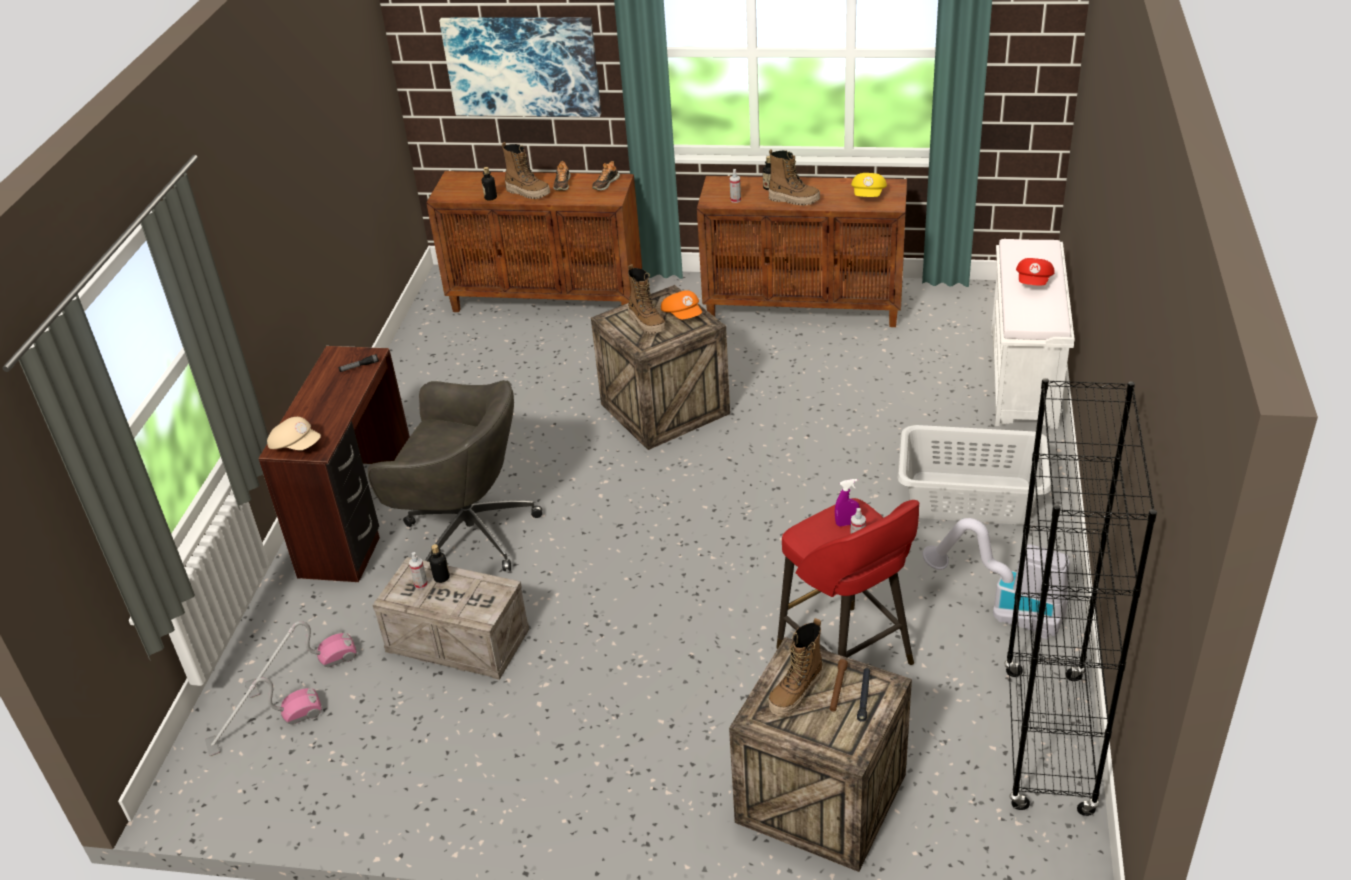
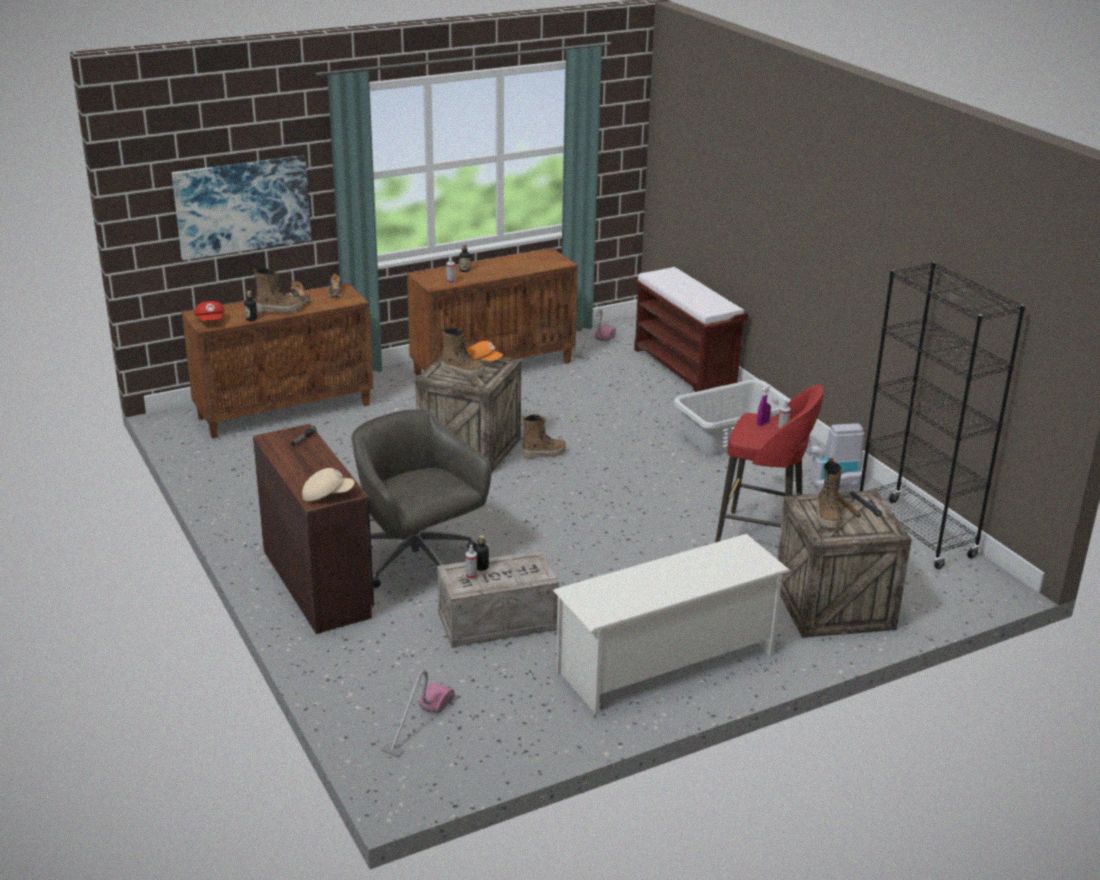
camera: 40 degrees left, 10 degrees down
(302, 670) = (400, 682): vacuum cleaner -> vacuum cleaner (595, 346)
(467, 533) = (418, 562): grey office chair -> grey office chair turned 105 degrees counterclockwise
(555, 778) = (667, 663): none -> white shoe rack
(794, 199) = (492, 273): boot -> boot (544, 453)
(869, 195) = (540, 261): yellow cap -> none
(1024, 378) = (685, 369): white bench -> brown bench
(1034, 282) = (690, 290): red cap -> red cap (211, 321)

